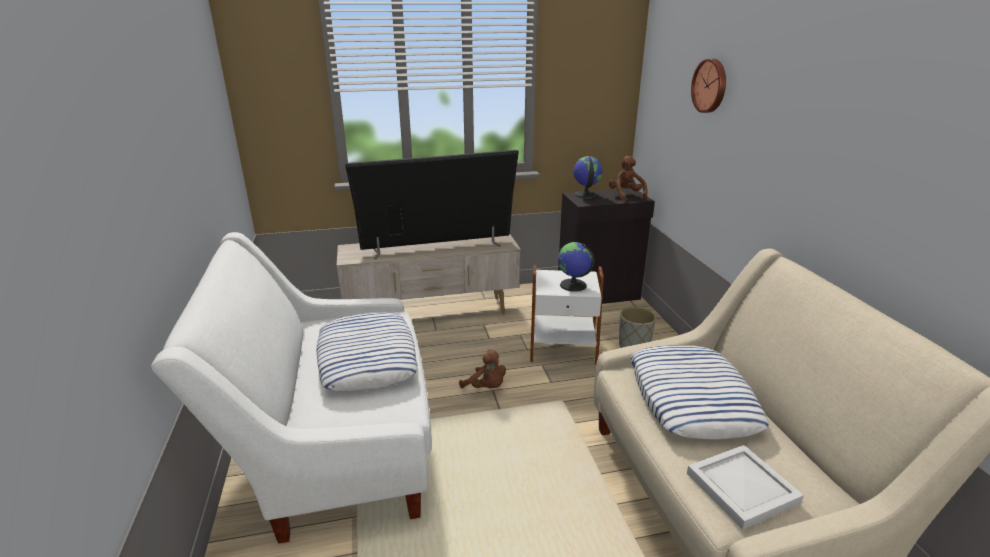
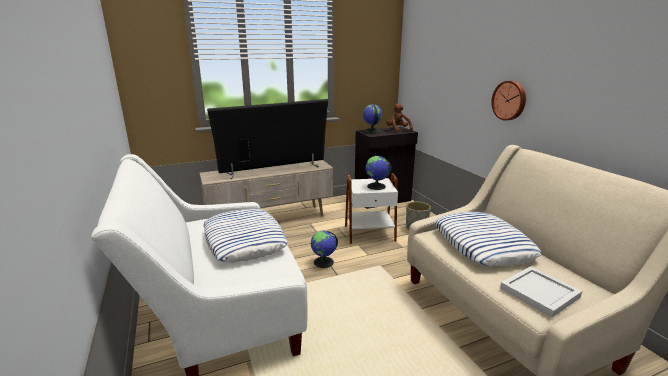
camera: 10 degrees left, 5 degrees down
(486, 387) = (324, 262): brown plush toy -> globe
(710, 86) = (455, 49): wall clock -> wall clock (509, 100)

